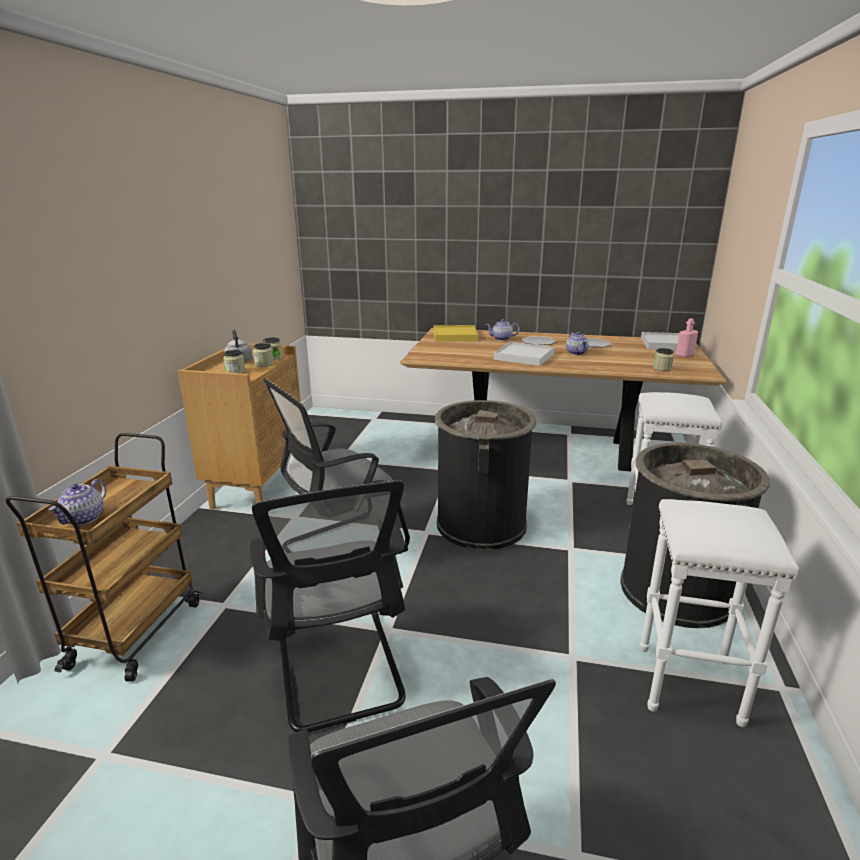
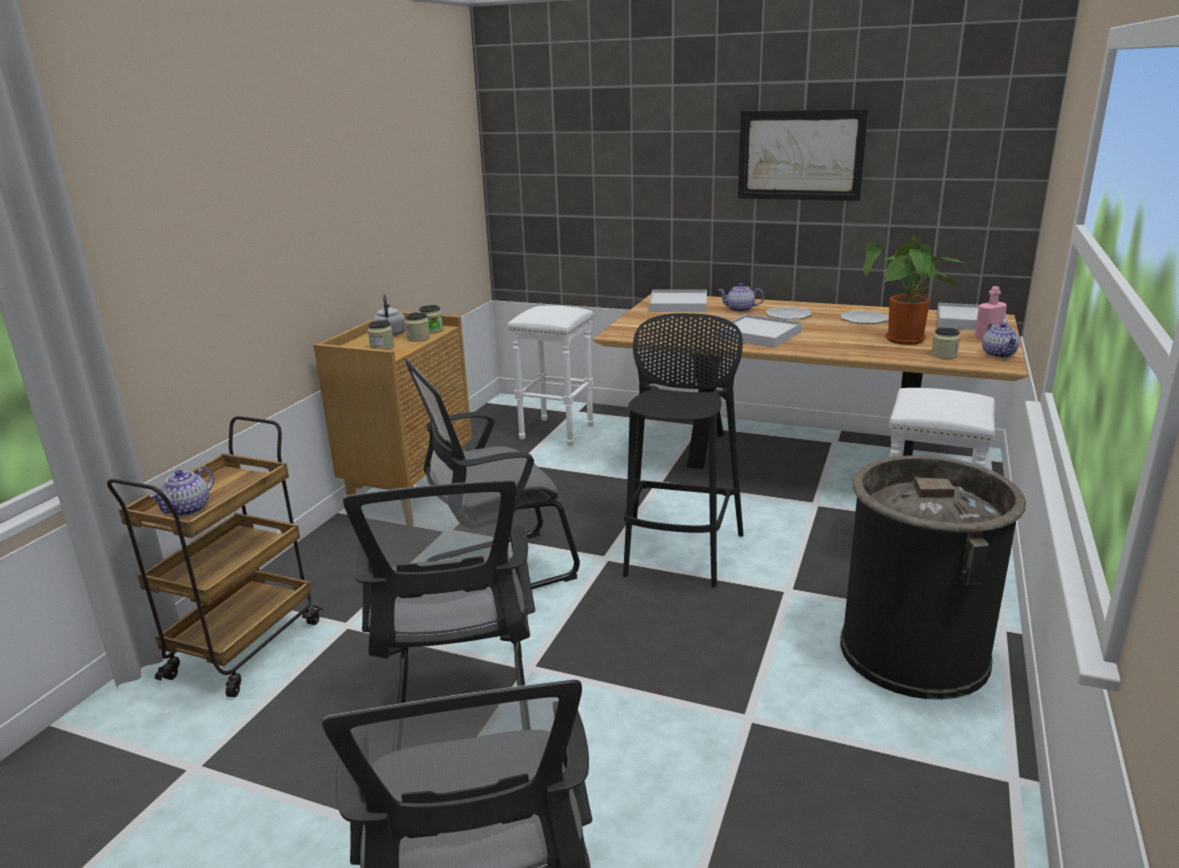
camera: 10 degrees right, 0 degrees up
(454, 336) = (678, 304): yellow tray -> white tray
(481, 524) = (679, 552): black trash can -> black stool
(543, 224) = (800, 155): none -> picture
(576, 353) = (834, 331): teapot -> teapot (999, 354)
(630, 359) = (905, 341): none -> potted plant
(686, 681) = (886, 759): white stool -> white stool (556, 431)

